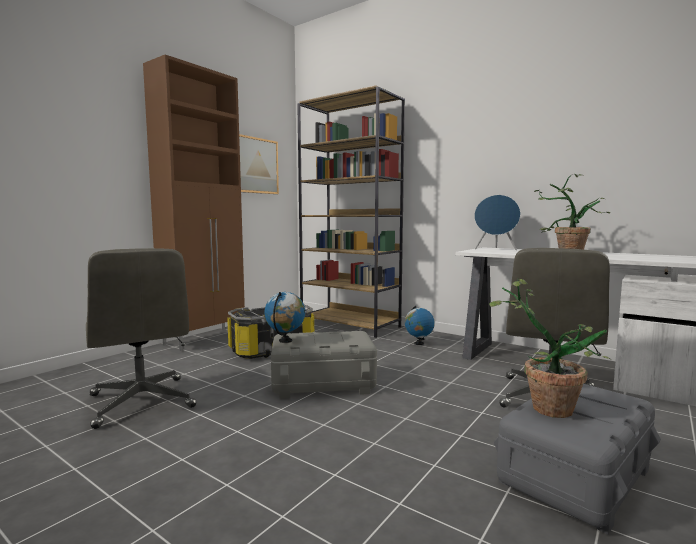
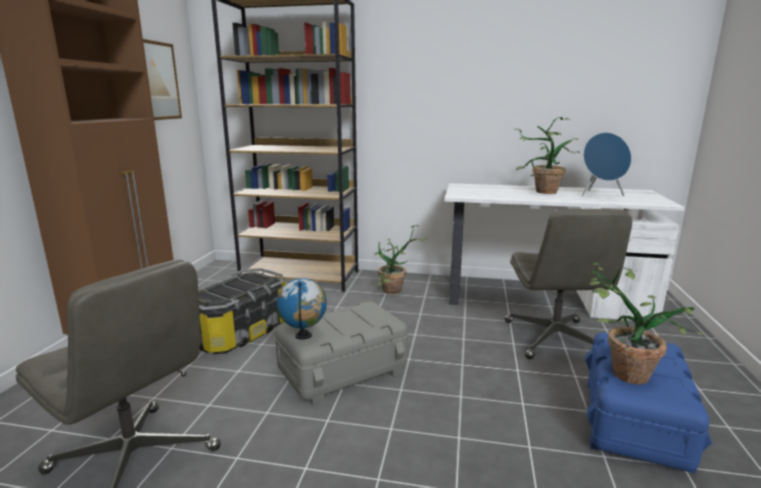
camera: 25 degrees left, 10 degrees up
(418, 343) = (394, 292): globe -> potted plant
(495, 249) = (471, 188): blue speaker -> blue speaker (600, 195)
(576, 476) = (635, 421): grey storage box -> blue storage box

